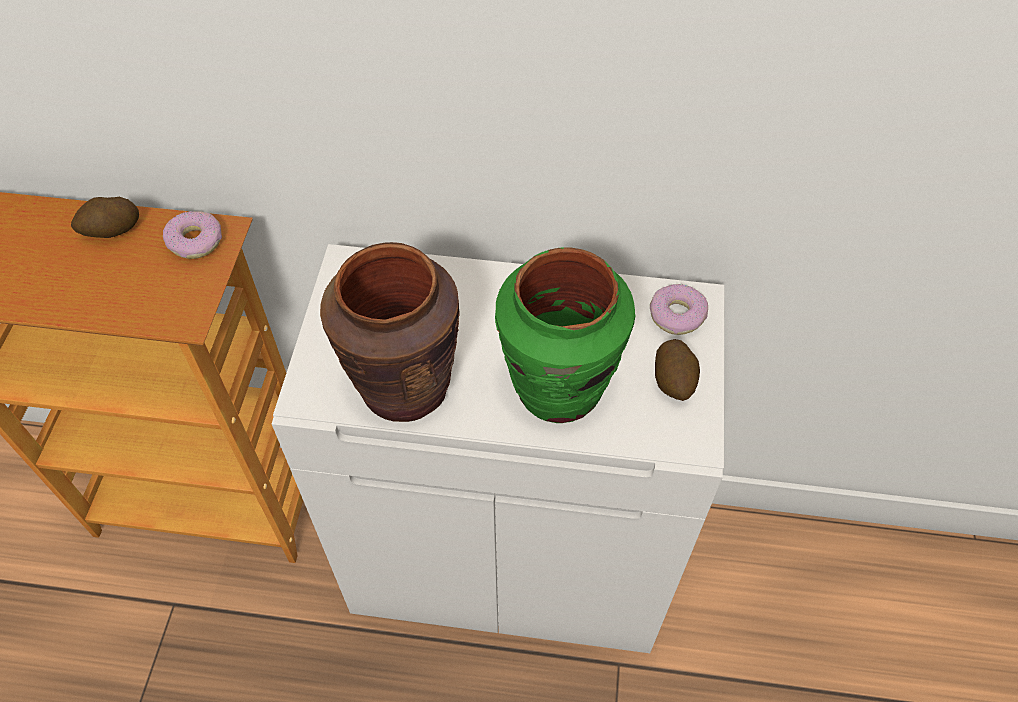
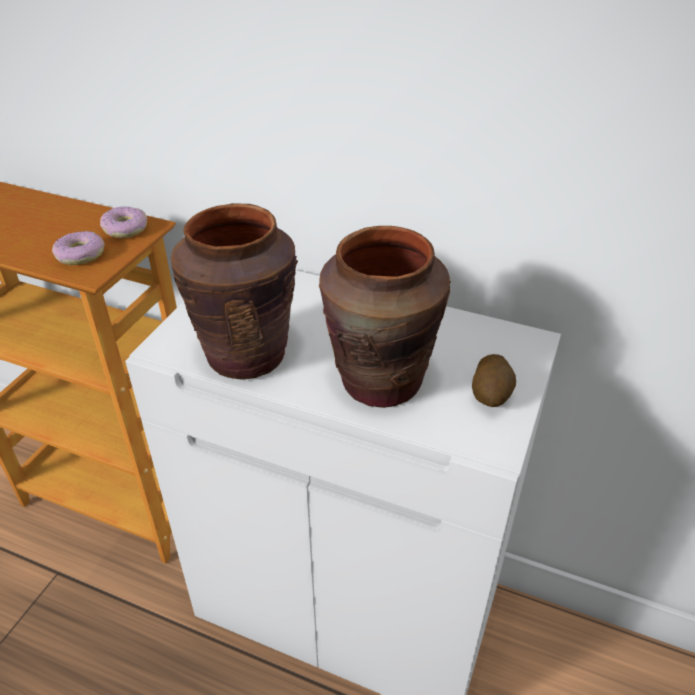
camera: 15 degrees right, 15 degrees down
(111, 230) = (69, 214): potato -> none
(558, 389) = (380, 381): green vase -> brown vase
(676, 315) = (508, 347): donut -> donut (80, 255)

